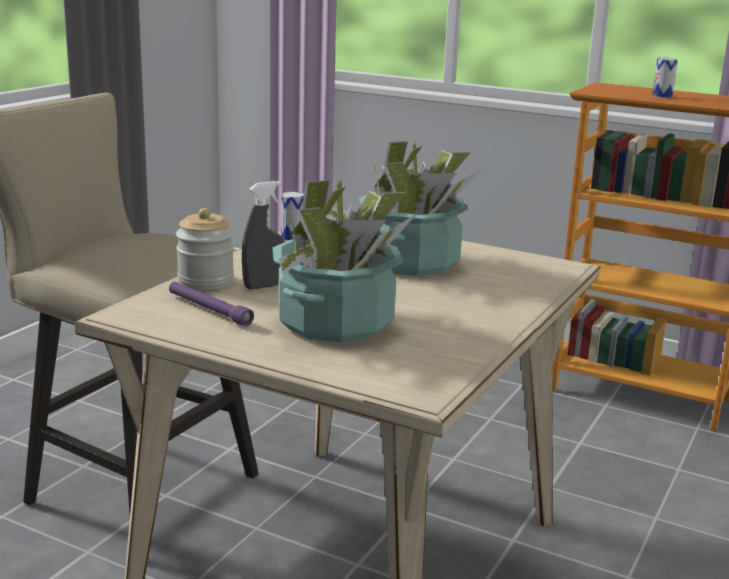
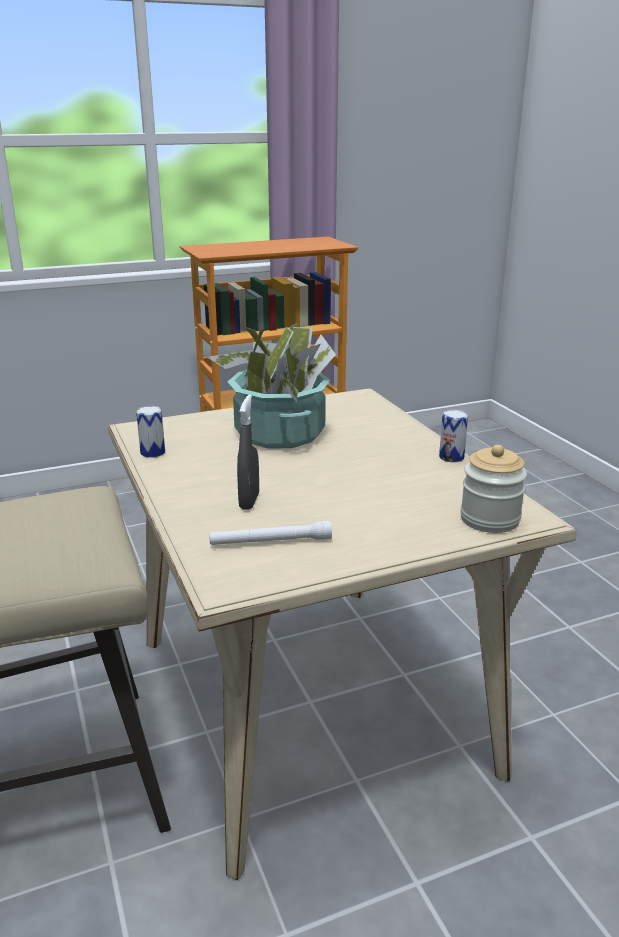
camera: 50 degrees left, 5 degrees up
(206, 281) = (199, 521): jar -> jar (489, 519)
(209, 310) = (270, 542): purple flashlight -> white flashlight
(335, 323) = (367, 501): potted plant -> none
(662, 96) = (256, 248): can -> can (451, 457)

